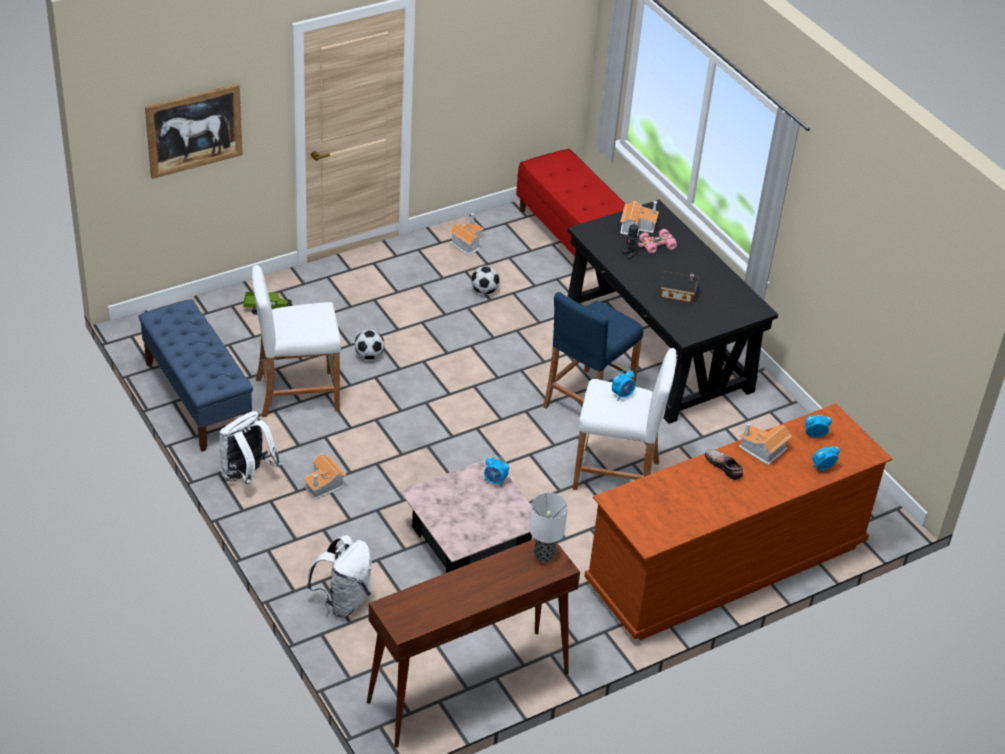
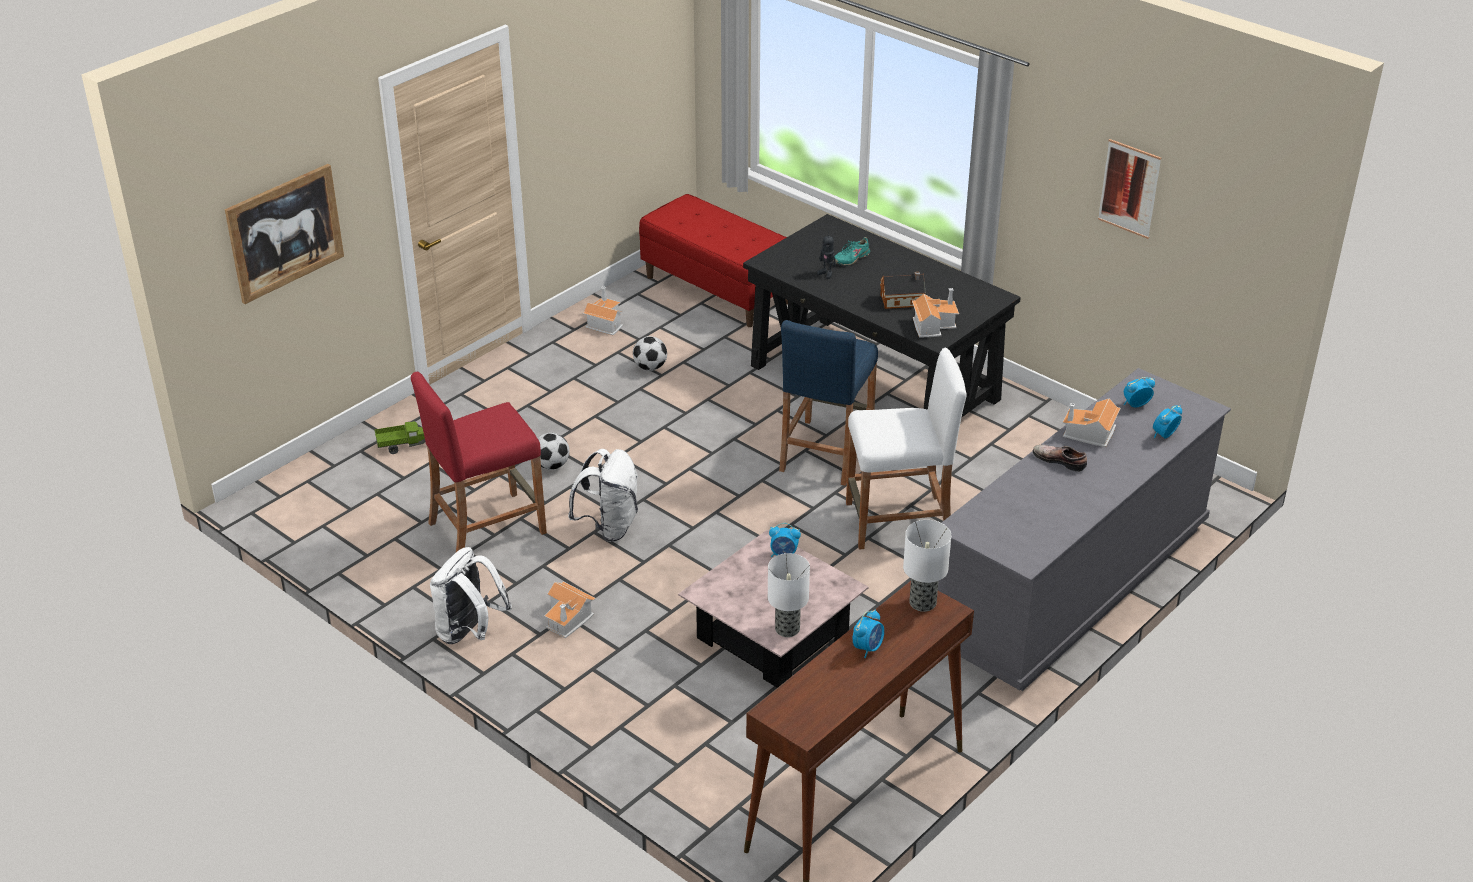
camera: 15 degrees left, 5 degrees down
(197, 398) = (367, 562): blue bench -> none
(297, 394) = (486, 527): white stool -> red stool
(343, 601) = (657, 743): white backpack -> white backpack (609, 527)
(467, 541) = (786, 629): none -> table lamp
(622, 395) = (897, 419): alarm clock -> alarm clock (868, 648)
(637, 226) = (818, 244): toy house -> toy house (933, 324)
(656, 245) = (851, 258): pink toy car -> turquoise shoe
(726, 564) = (1071, 584): brown dresser -> grey dresser
(868, 252) = (1129, 188): none -> picture

